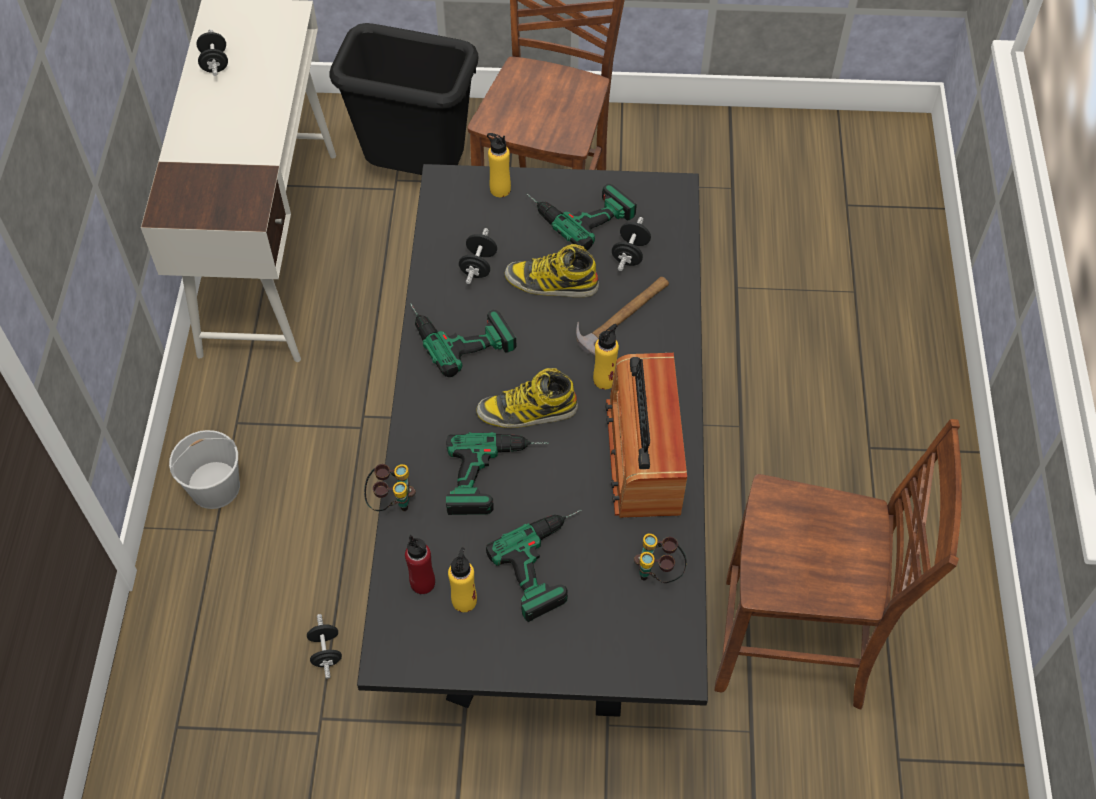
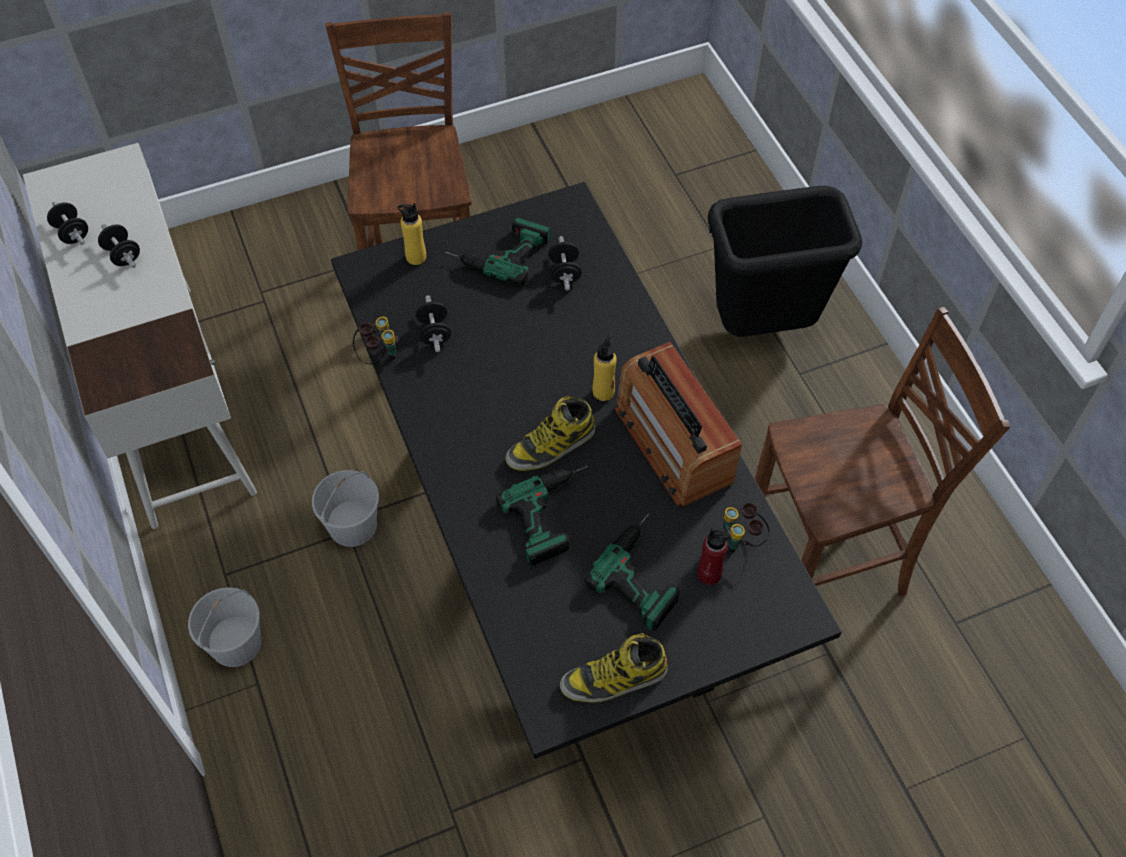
camera: 25 degrees left, 0 degrees up
(326, 652) = (424, 749): black dumbbell -> black dumbbell (123, 255)
(367, 424) = (352, 526): none -> white bucket
(391, 501) = (473, 575): binoculars -> binoculars (378, 356)
(417, 172) = (278, 278): black trash can -> black trash can (764, 328)
(422, 583) = (542, 637): red bottle -> red bottle (709, 574)
(459, 331) = (449, 398): power drill -> none
(464, 600) = (588, 636): yellow bottle -> none
(551, 283) = (509, 324): boot -> boot (614, 679)
(624, 316) = (589, 329): hammer -> none

